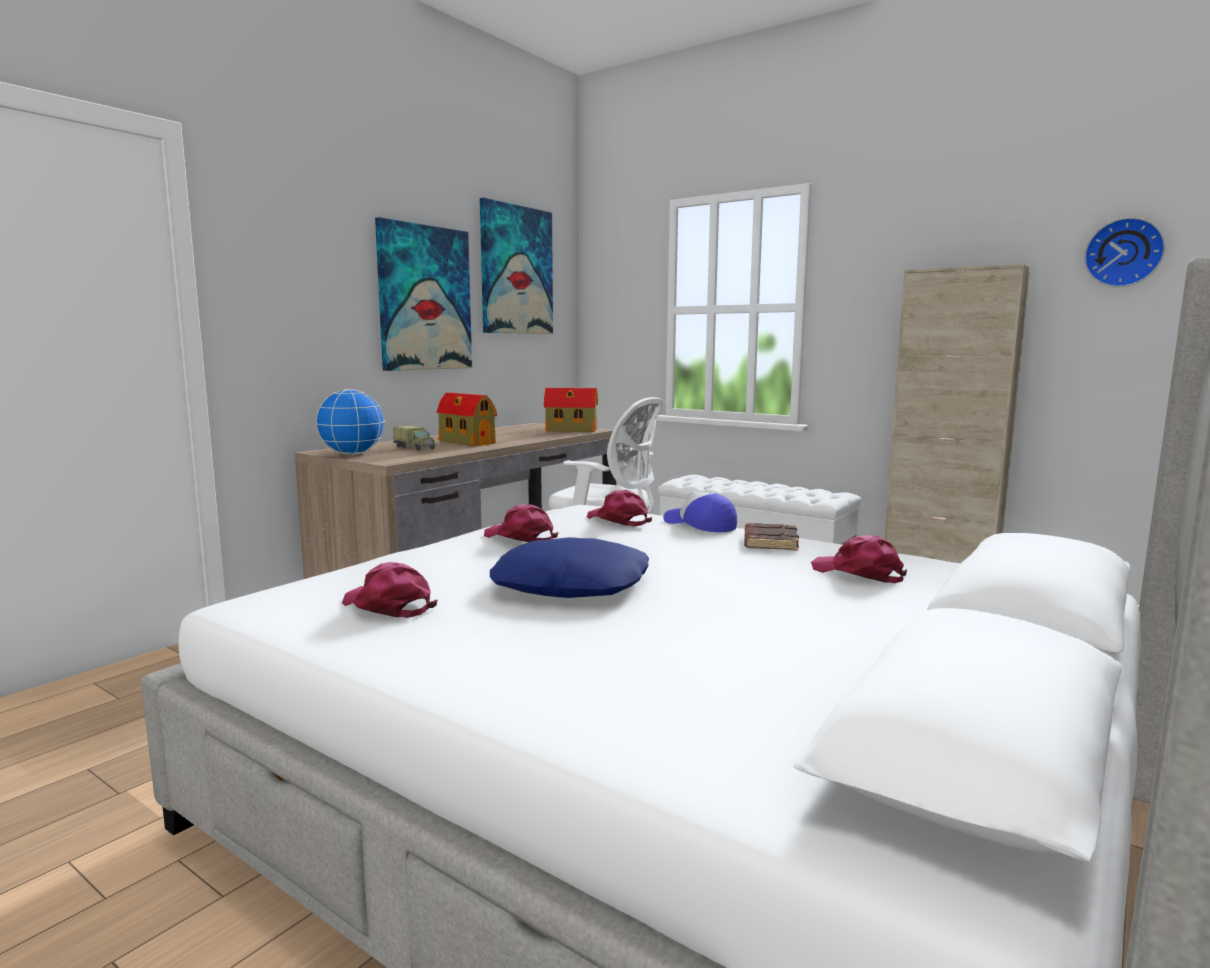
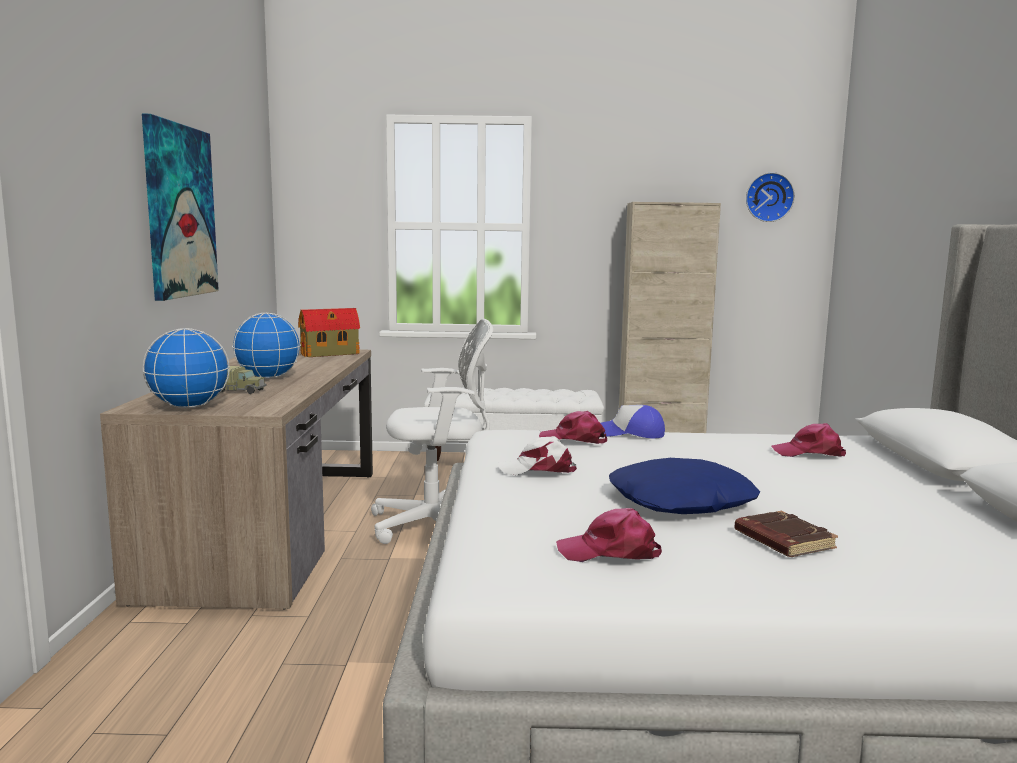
camera: 35 degrees left, 0 degrees up
(466, 442) = (267, 378): toy house -> globe
(516, 270) = (236, 178): picture -> none
(520, 537) = (538, 469): pink cap -> white cap
(769, 542) = (708, 440): brown book -> brown book (782, 541)

